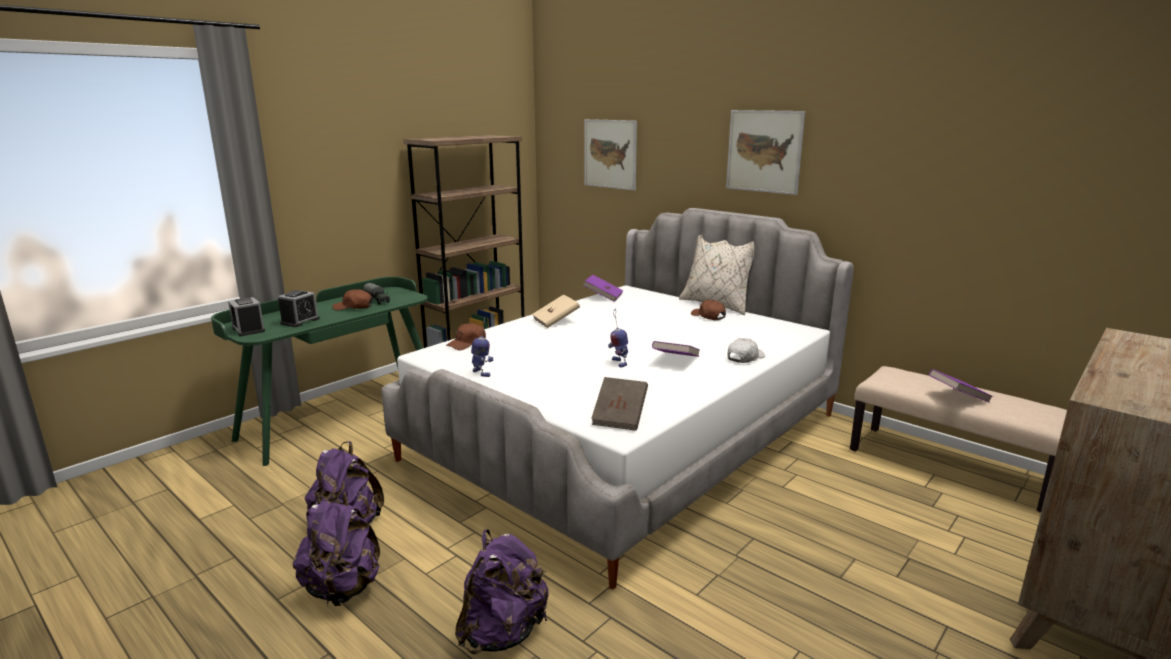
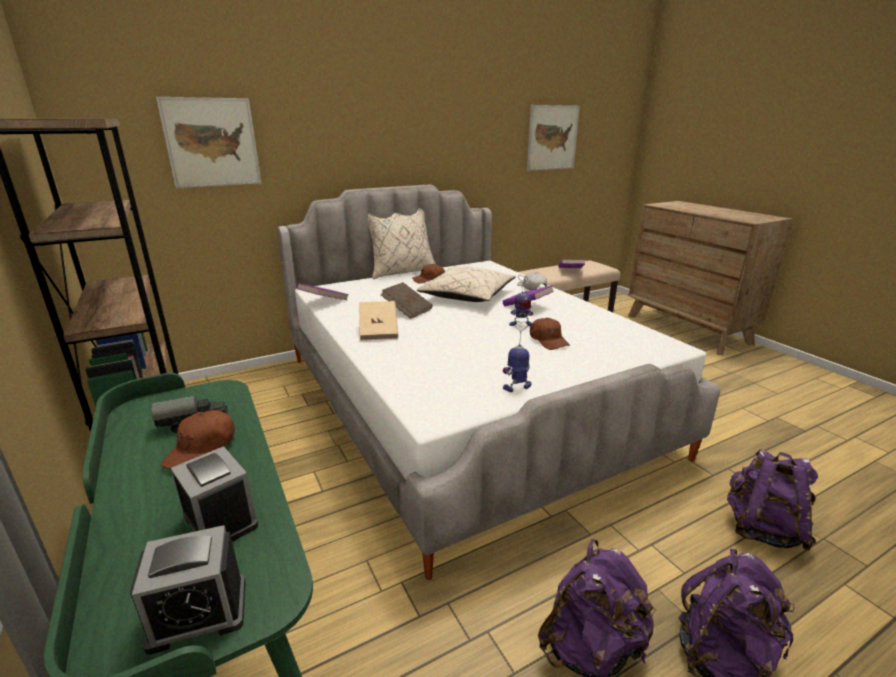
camera: 70 degrees left, 5 degrees up
(467, 343) = (410, 386): brown cap -> brown cap (548, 340)
(620, 417) = (642, 342): brown book -> brown book (407, 310)
(677, 335) = (467, 296): none -> beige pillow
(764, 151) = (403, 127): picture -> picture (552, 138)

